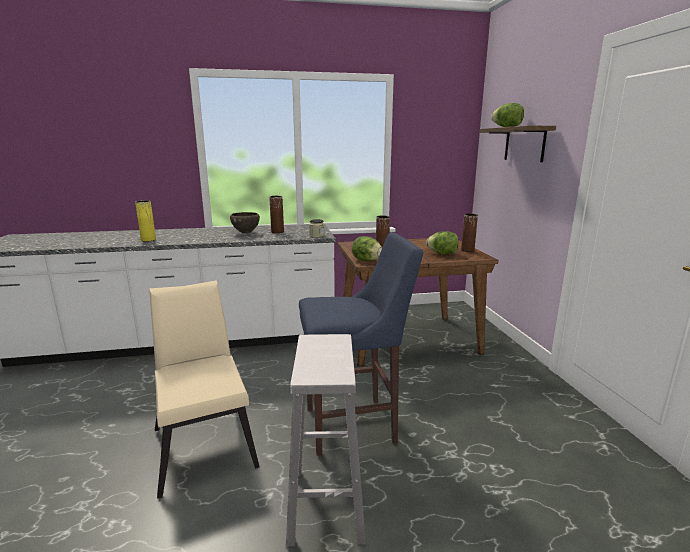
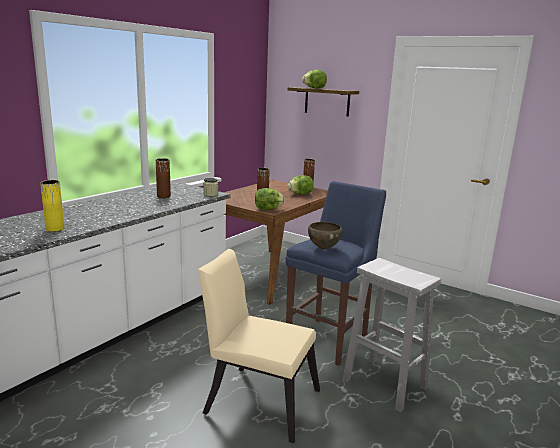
camera: 45 degrees left, 0 degrees up
(246, 233) = (138, 202): brown bowl -> brown bowl (323, 248)

